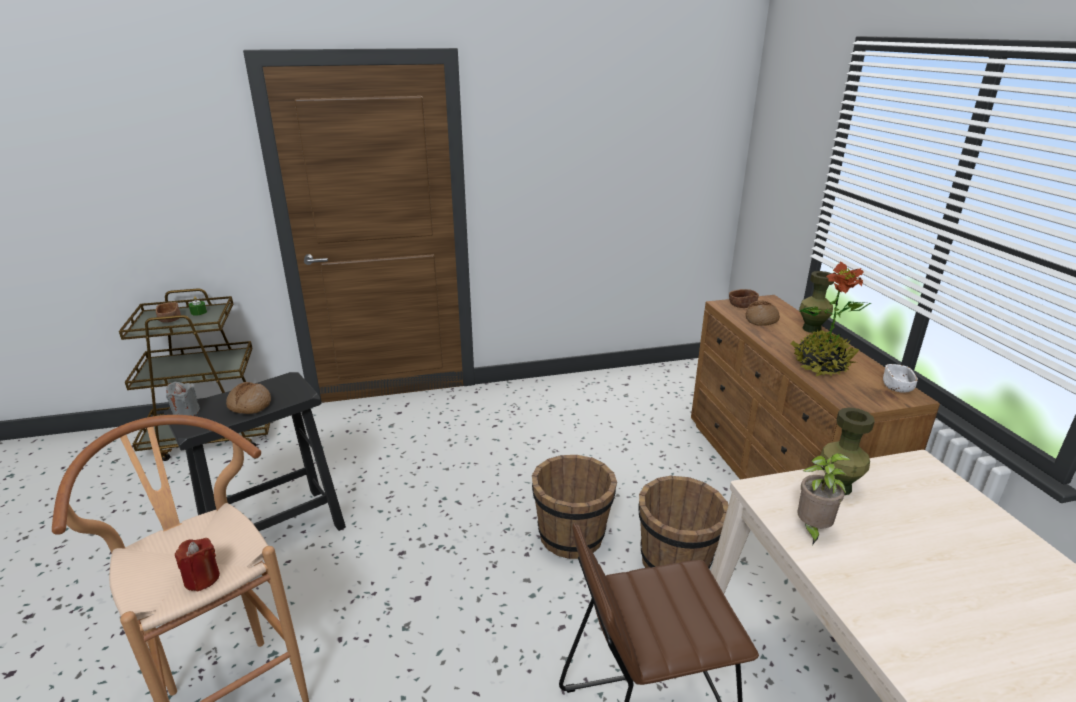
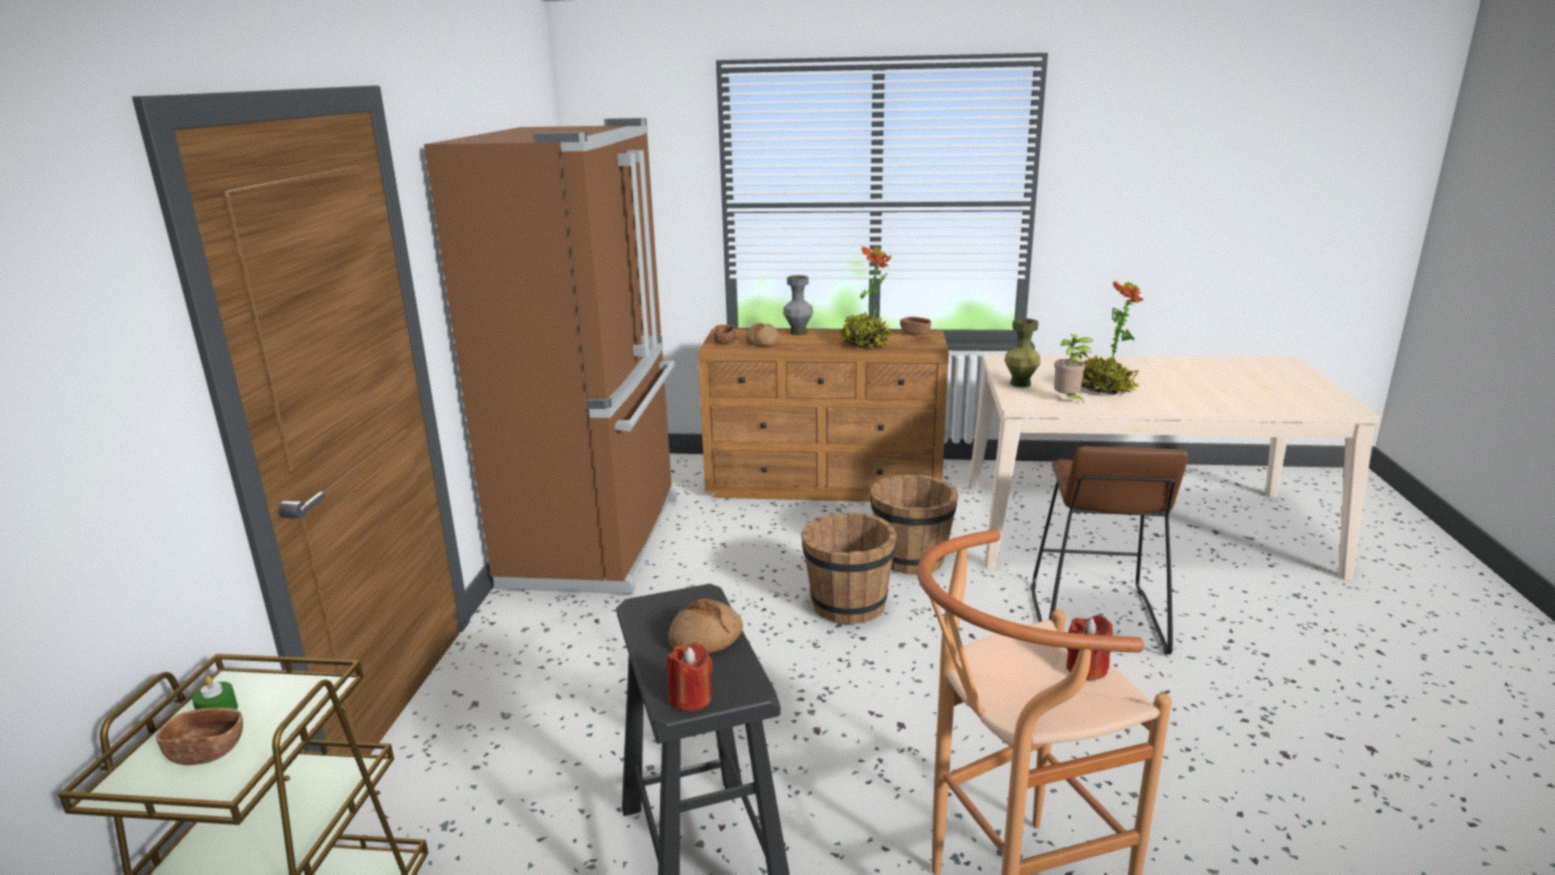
camera: 70 degrees left, 5 degrees down
(186, 413) = (690, 698): grey candle -> red candle
(592, 396) = (598, 540): none -> brown fridge
(812, 329) = (798, 332): green vase -> grey vase
(895, 564) = (1105, 389): none -> potted plant
(897, 387) = (915, 333): white bowl -> brown bowl

